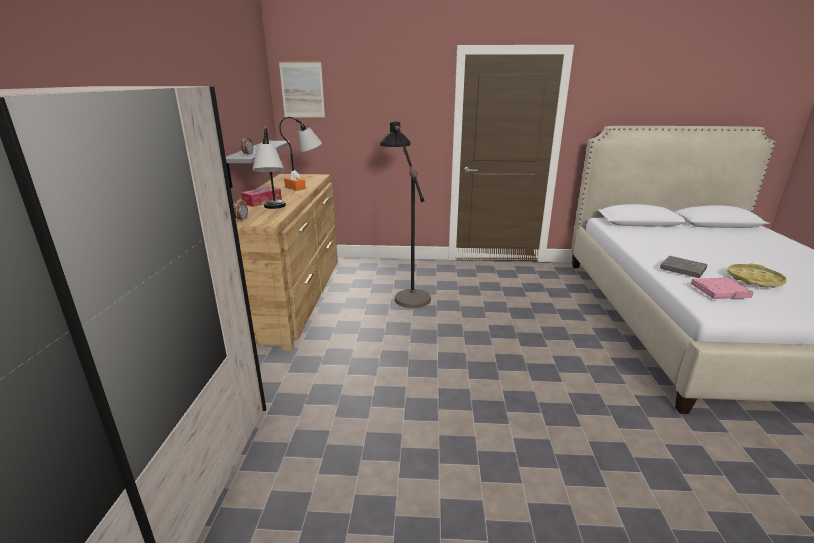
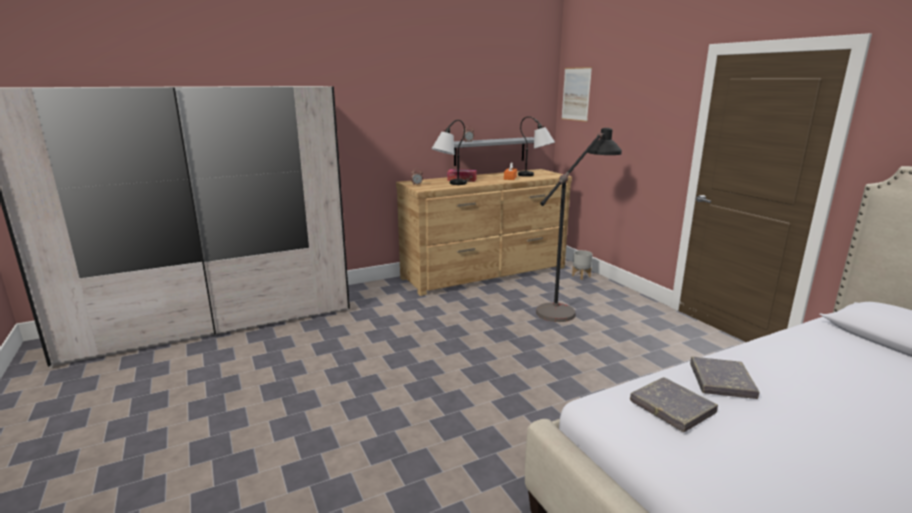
camera: 60 degrees right, 5 degrees down
(361, 265) = (581, 276): none -> grey planter
(719, 291) = (672, 408): pink book -> grey book
(754, 279) = (783, 442): yellow tray -> none

